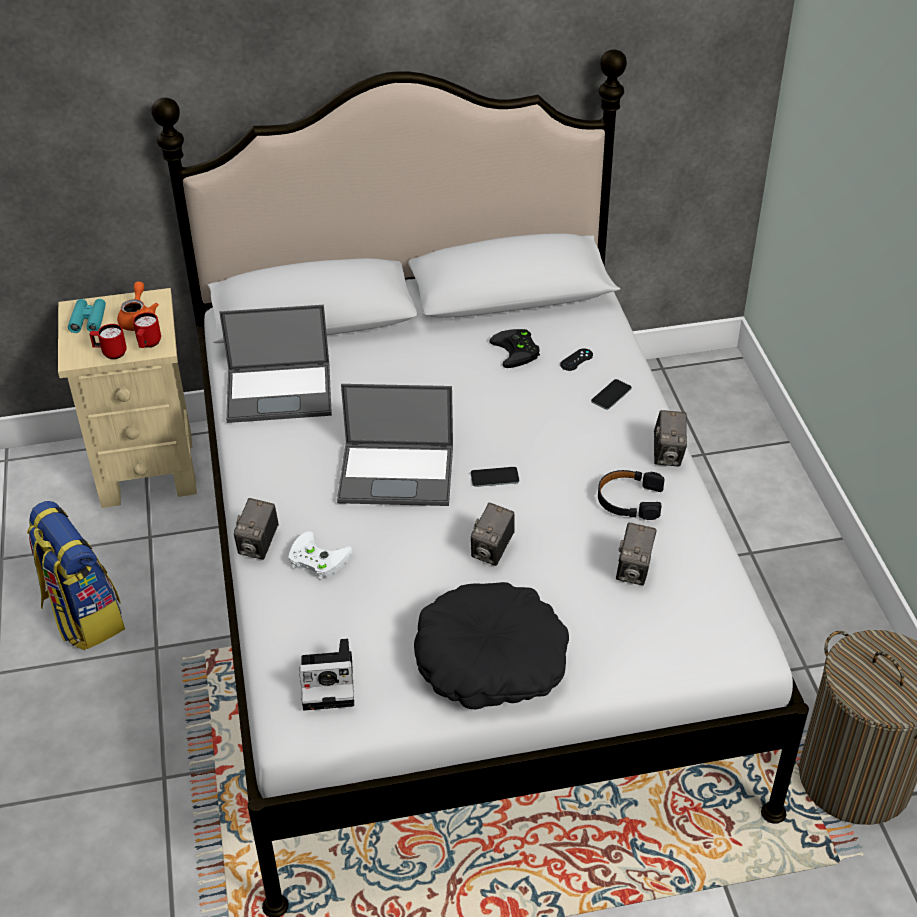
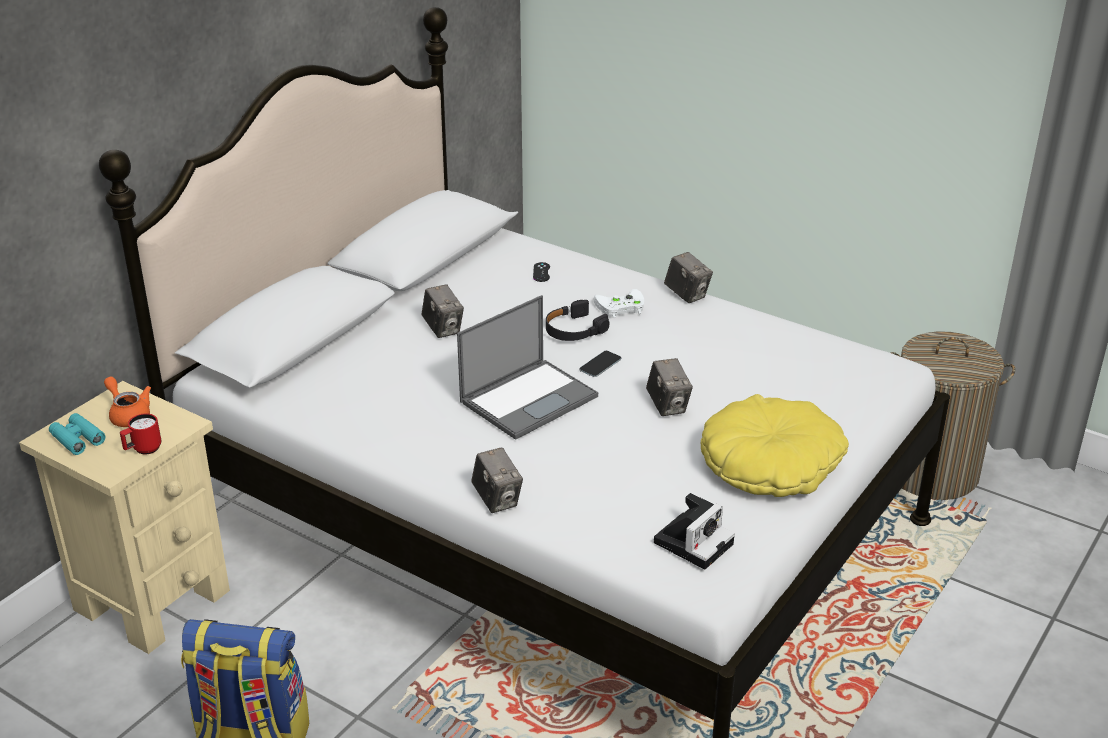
camera: 45 degrees left, 10 degrees down
(148, 344) = (170, 426): red mug -> none
(281, 392) = (346, 399): laptop -> none
(316, 559) = (557, 481): white game controller -> white game controller (619, 307)
(490, 658) = (768, 463): black pillow -> yellow pillow
(518, 351) = (491, 287): black game controller -> none
(611, 395) = (596, 281): phone -> none
(629, 500) = (706, 330): black headphones -> black headphones (574, 330)
(634, 570) = (771, 365): camera -> camera (443, 329)

